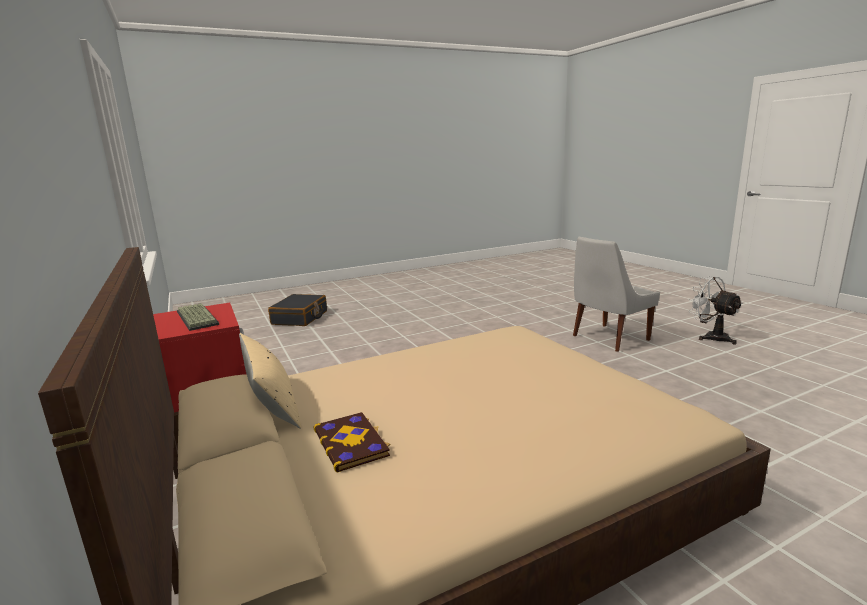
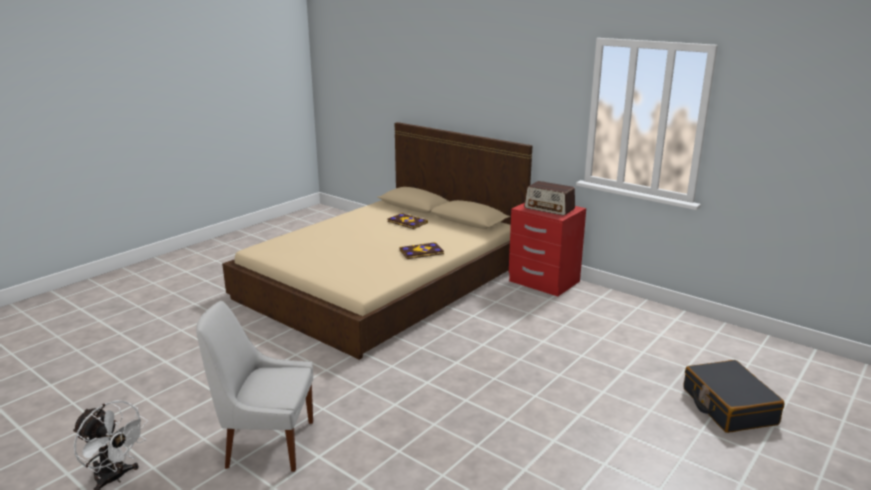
camera: 155 degrees right, 5 degrees up
(195, 318) = (549, 208): keyboard -> radio
(271, 402) = (466, 228): beige pillow -> none
(403, 365) = (421, 252): none -> book
(608, 338) = (266, 444): white chair -> white chair turned 120 degrees counterclockwise

